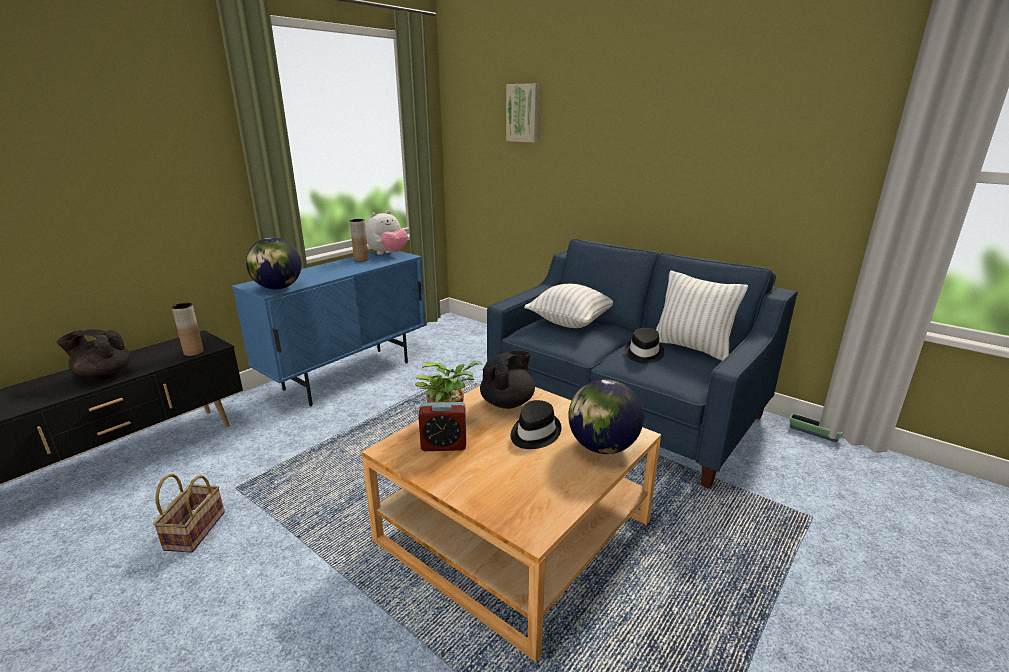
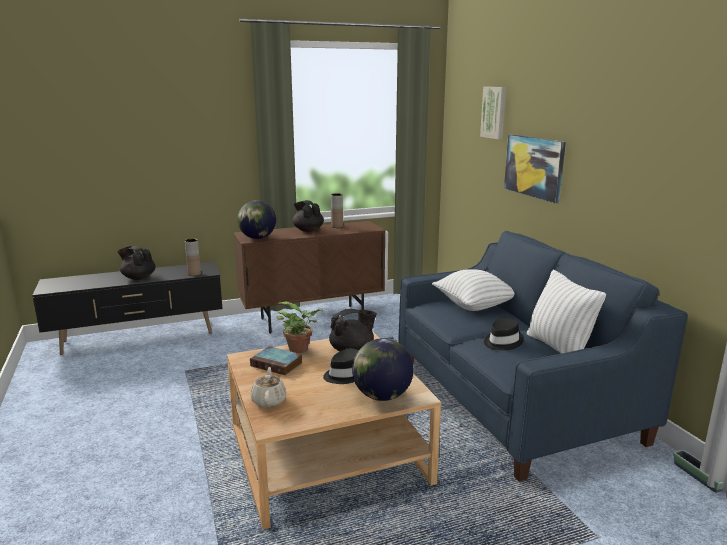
camera: 30 degrees right, 5 degrees down
(195, 529) = (147, 387): basket -> none
(331, 268) = (308, 230): none -> black teapot
(348, 375) = (312, 319): blue cabinet -> brown cabinet
(387, 254) = (362, 225): plush toy -> none
(444, 445) = (277, 364): alarm clock -> book
(489, 497) = (269, 400): none -> beige teapot
(586, 169) = (534, 167): none -> picture

